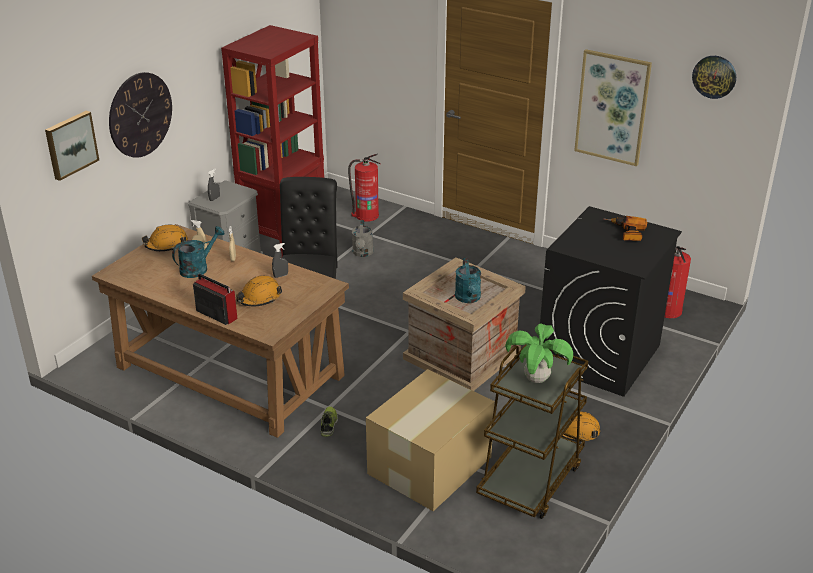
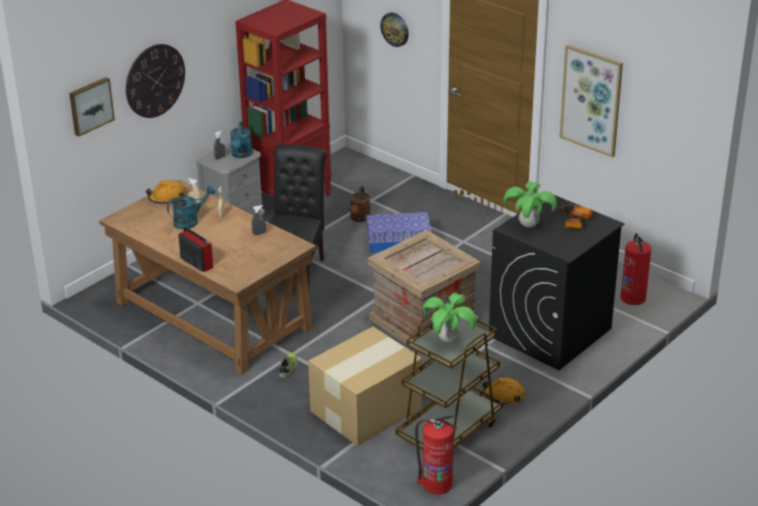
camera: 10 degrees right, 0 degrees up
(259, 298) = (236, 252): orange hard hat -> none
(362, 253) = (359, 218): grey watering can -> brown watering can
(366, 215) = (373, 182): fire extinguisher -> fire extinguisher (436, 484)
(410, 274) = (398, 242): none -> storage box
(468, 299) = (425, 268): turquoise watering can -> turquoise watering can (241, 155)
(583, 241) = (529, 225): none -> potted plant
(714, 76) = (675, 81): wall clock -> wall clock (395, 29)

